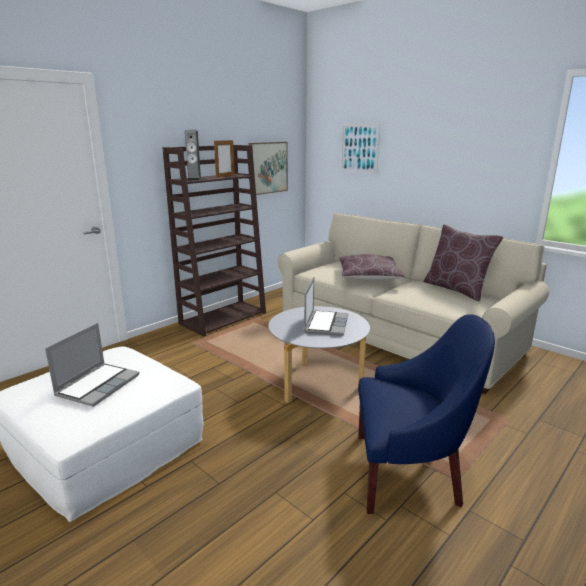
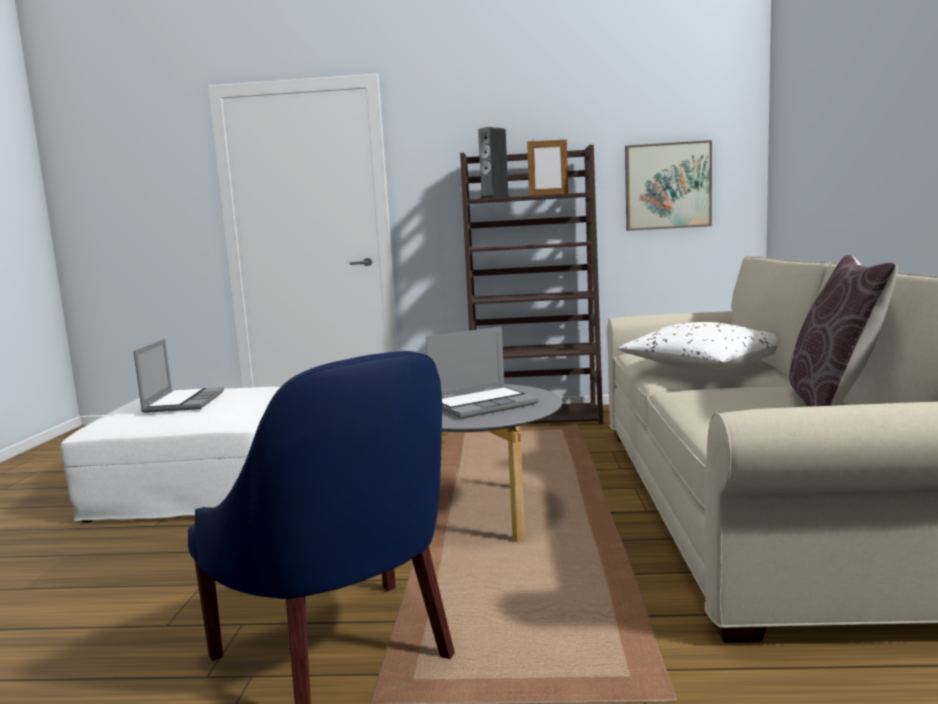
camera: 50 degrees right, 10 degrees down
(98, 385) = (183, 402): laptop -> laptop turned 75 degrees counterclockwise
(359, 148) = (819, 130): picture -> none
(369, 277) = (705, 367): brown pillow -> white pillow

